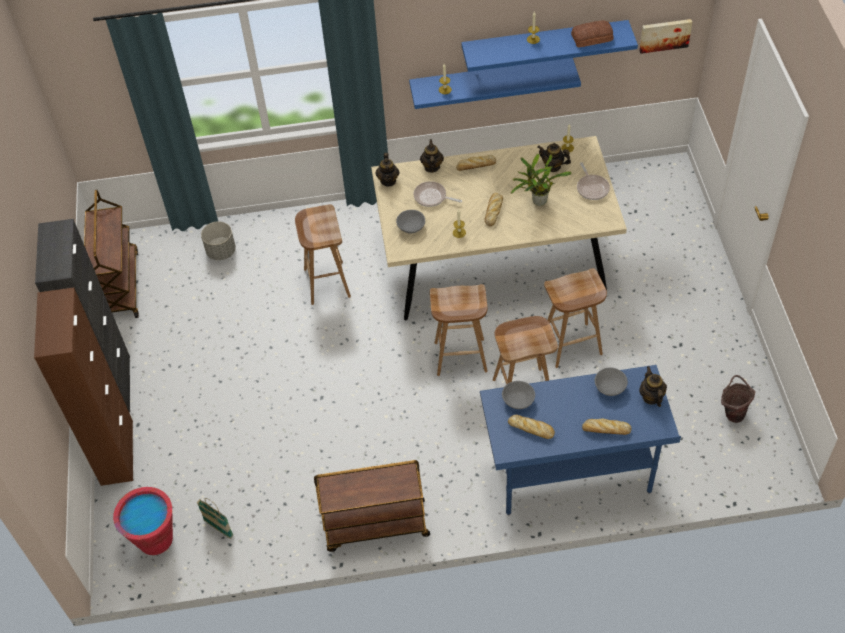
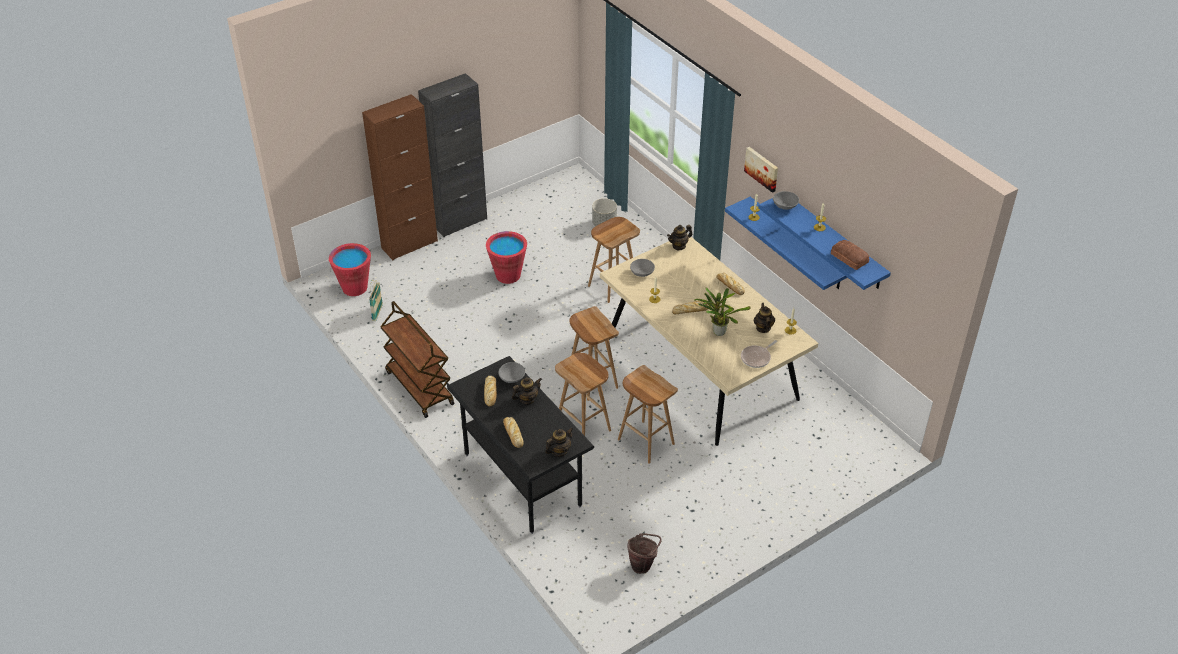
camera: 60 degrees right, 10 degrees down
(119, 285) = (541, 190): brown cart -> none
(243, 371) = (508, 275): none -> red bucket
(432, 167) = (710, 263): teapot -> teapot (527, 399)
(432, 197) = (679, 273): frying pan -> none
(571, 475) = (522, 480): blue desk -> black desk
(609, 387) = (554, 424): grey bowl -> grey bowl (785, 206)
(664, 34) = (914, 312): picture -> picture (762, 168)

